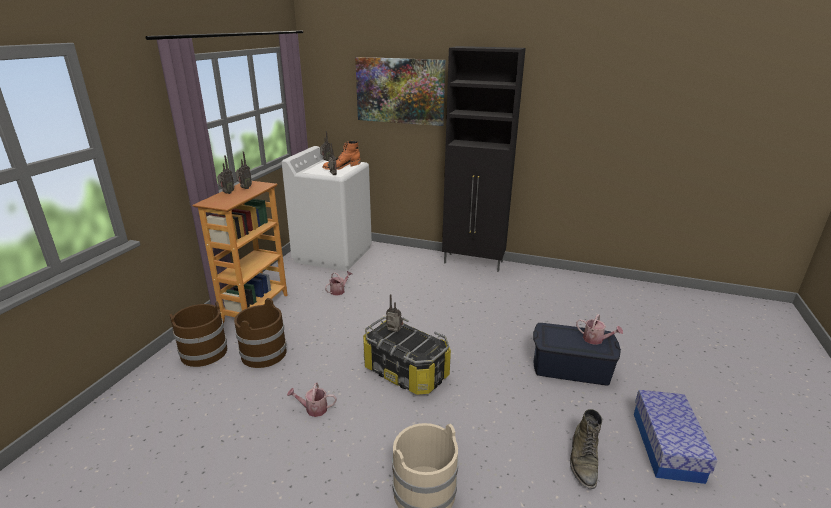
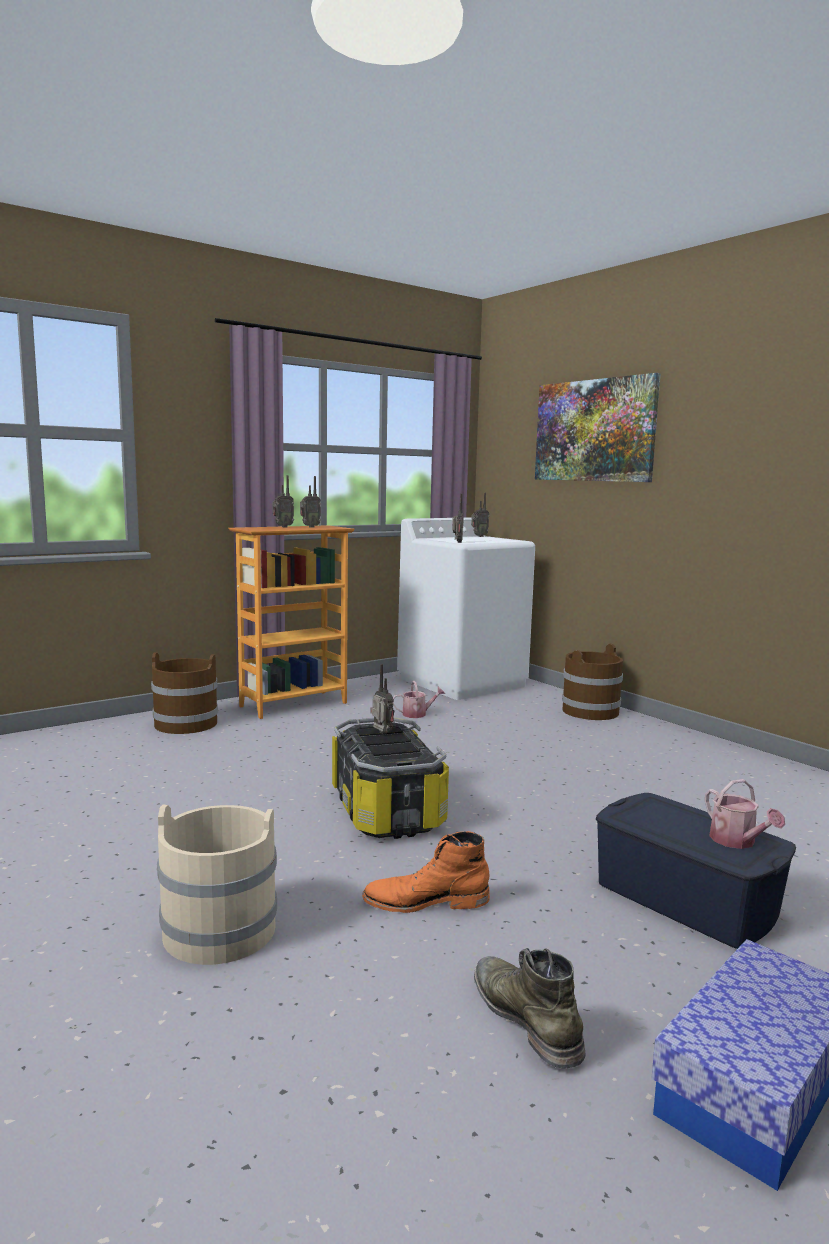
camera: 35 degrees right, 15 degrees down
(264, 354) = (242, 742): brown bucket -> brown bucket (590, 711)
(313, 409) = (218, 803): watering can -> none
(341, 167) = (486, 540): orange boot -> orange boot (425, 901)
(474, 262) = (678, 735): black cabinet -> none
(583, 461) = (525, 1017): green boot -> green boot turned 105 degrees clockwise

